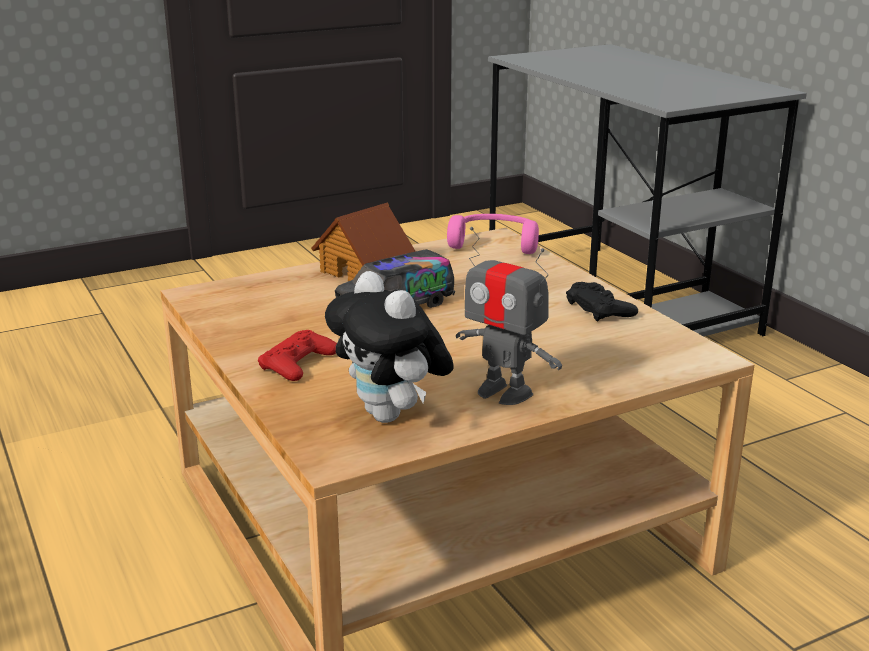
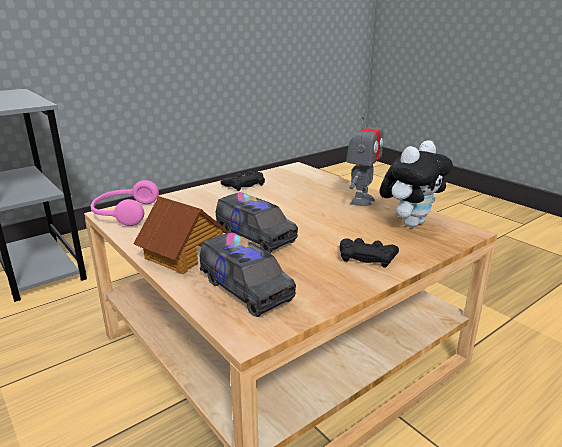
camera: 100 degrees left, 0 degrees up
(270, 296) = (245, 289): none -> toy truck
(298, 363) = (367, 257): red game controller -> black game controller

